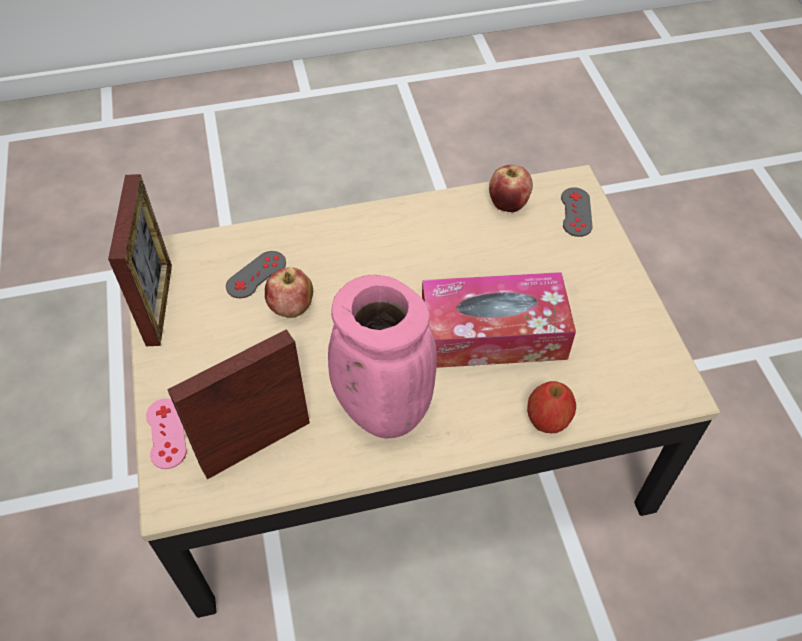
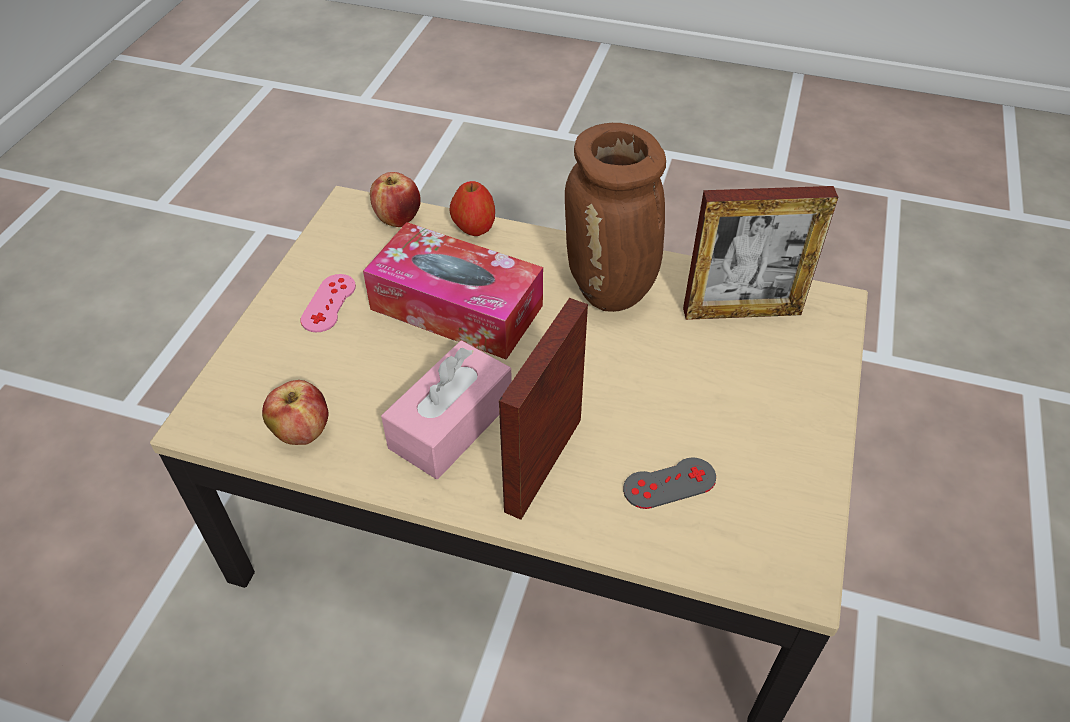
camera: 150 degrees left, 5 degrees down
(159, 304) = (807, 499): picture frame -> picture frame (543, 464)
(166, 433) = (828, 354): pink game controller -> pink game controller (329, 303)
(291, 308) = (646, 422): apple -> apple (398, 219)
(380, 410) = (611, 292): pink vase -> brown vase
(422, 249) = (451, 424): none -> pink tissue box
(576, 212) = (241, 386): grey game controller -> none

